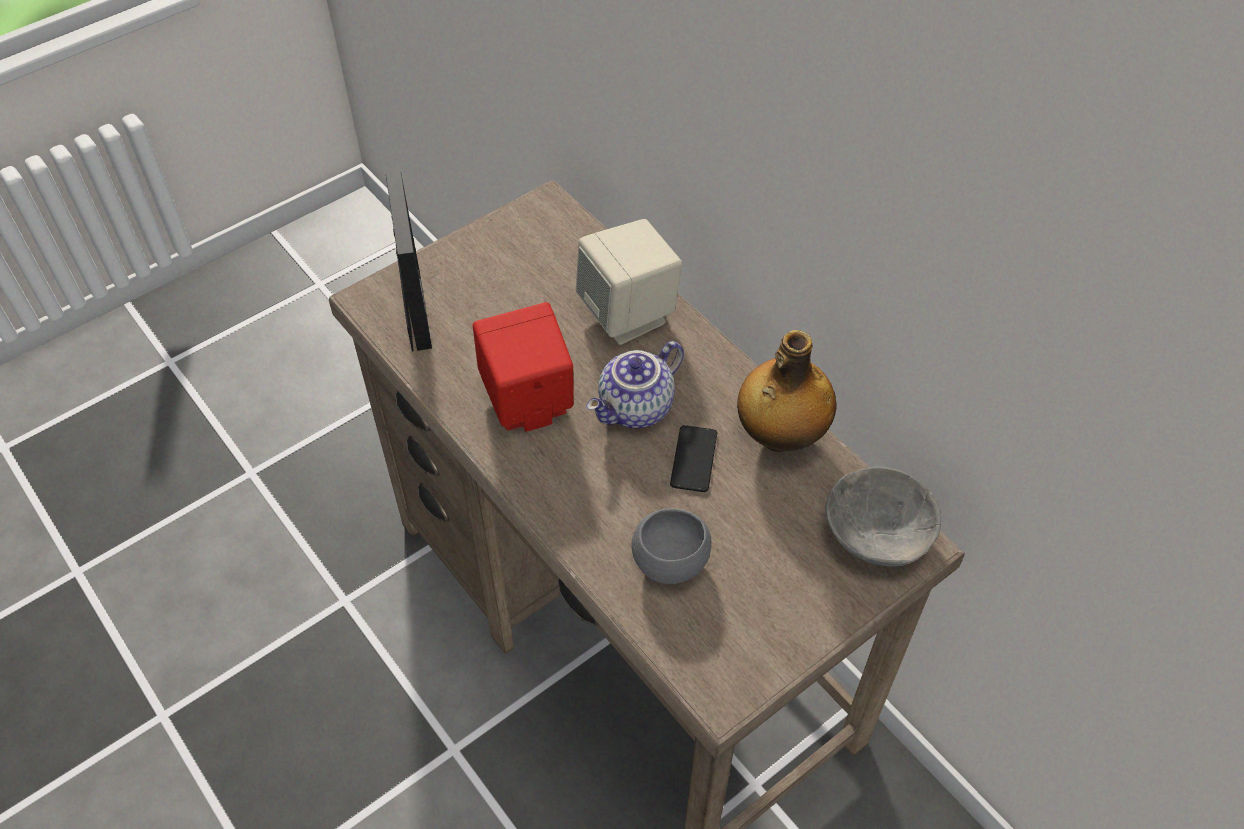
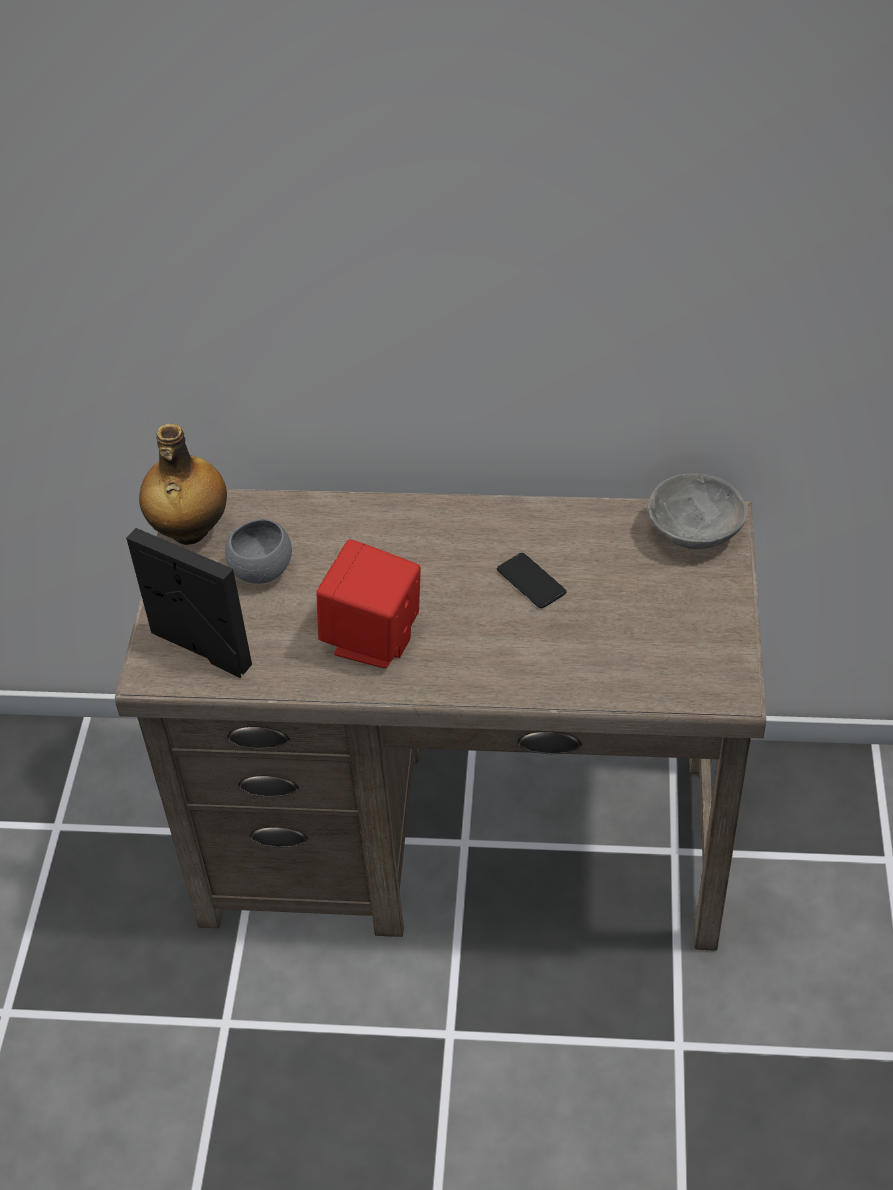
camera: 45 degrees left, 5 degrees down
(628, 314) = (360, 531): beige speaker -> none
(636, 409) = (452, 583): teapot -> none
(670, 563) = (602, 650): grey bowl -> grey bowl (262, 570)
(779, 436) = (563, 524): bottle -> bottle (189, 531)

